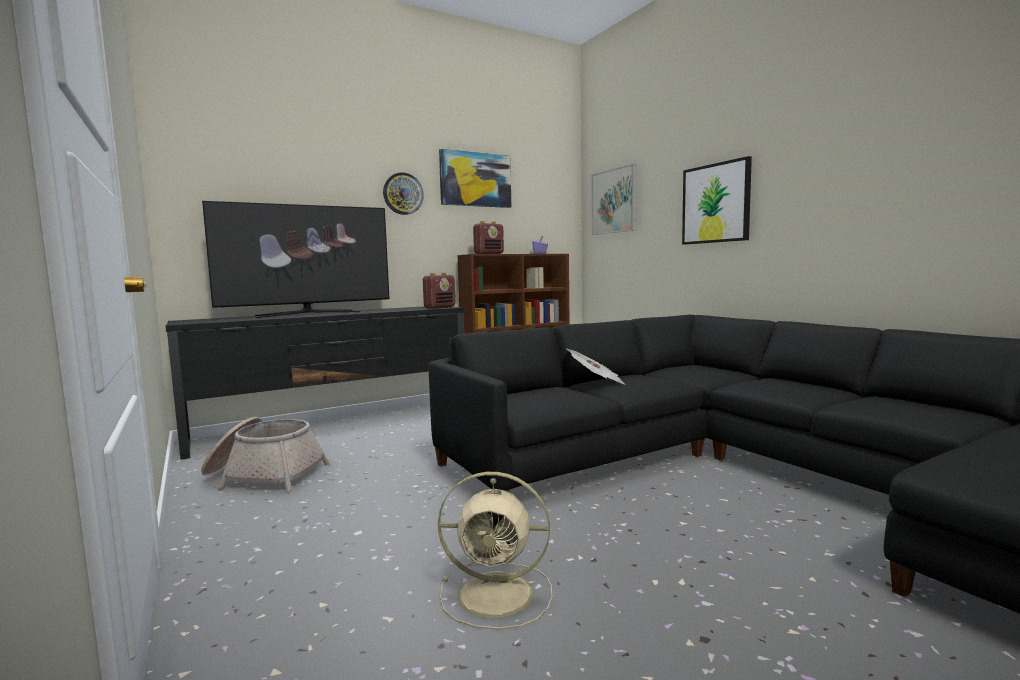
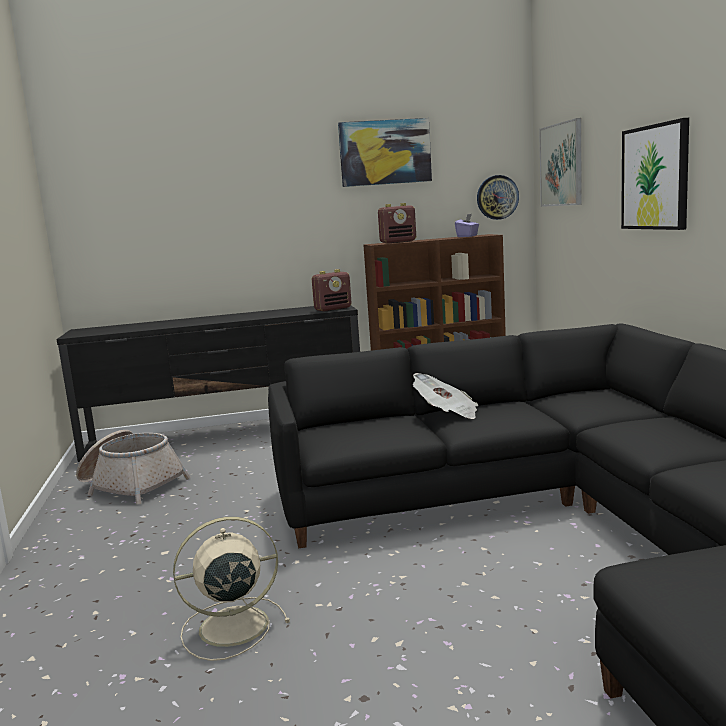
camera: 20 degrees right, 5 degrees up
(307, 314) = (193, 320): television -> none
(403, 194) = (297, 179): wall clock -> wall clock (497, 197)
(499, 594) = (230, 627): beige fan -> beige fan turned 135 degrees clockwise

